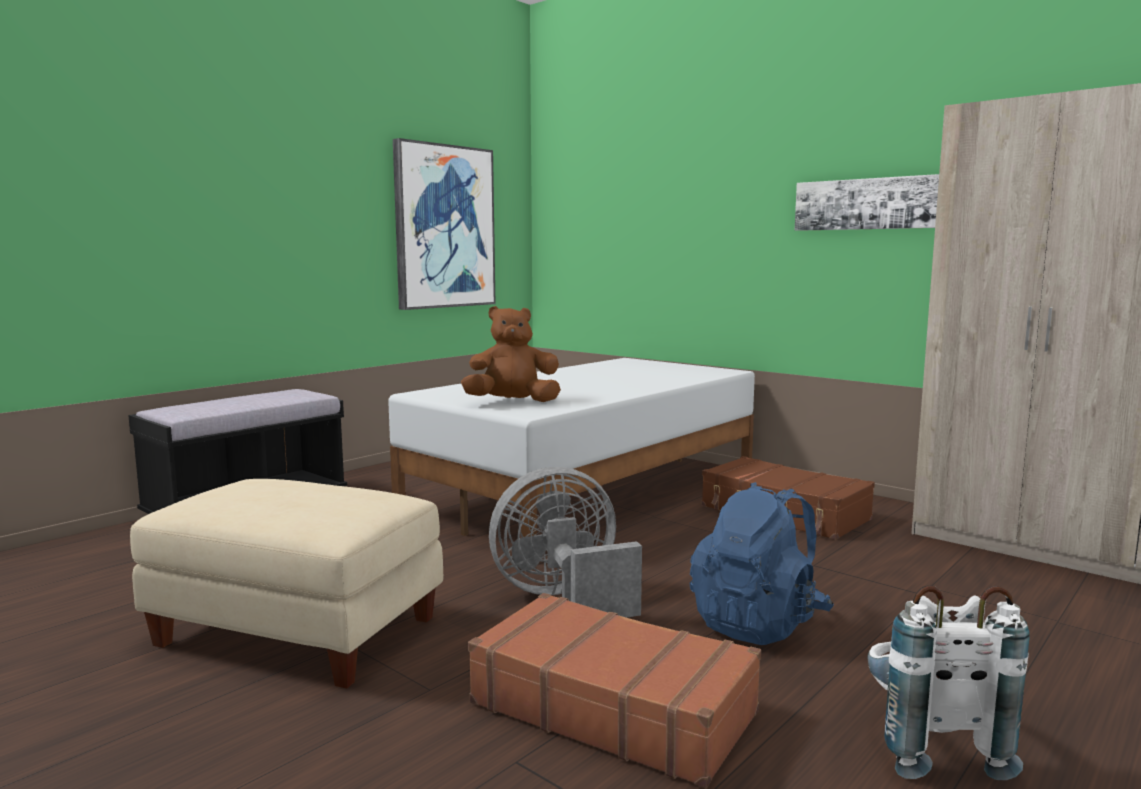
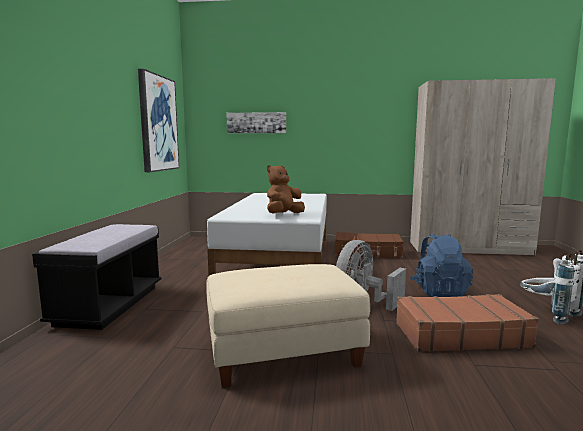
camera: 35 degrees left, 0 degrees up
(867, 204) = (374, 119): picture -> picture (256, 123)

